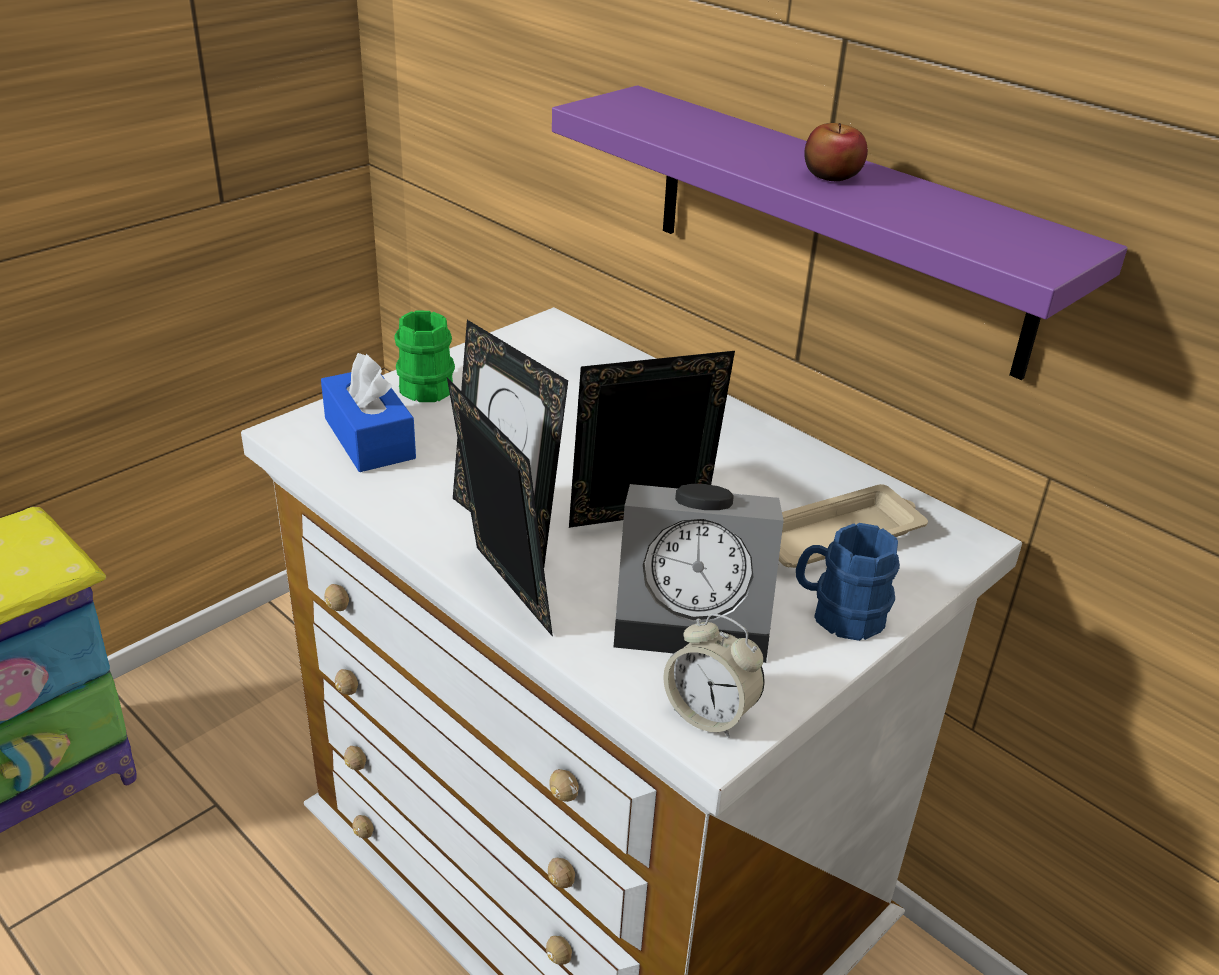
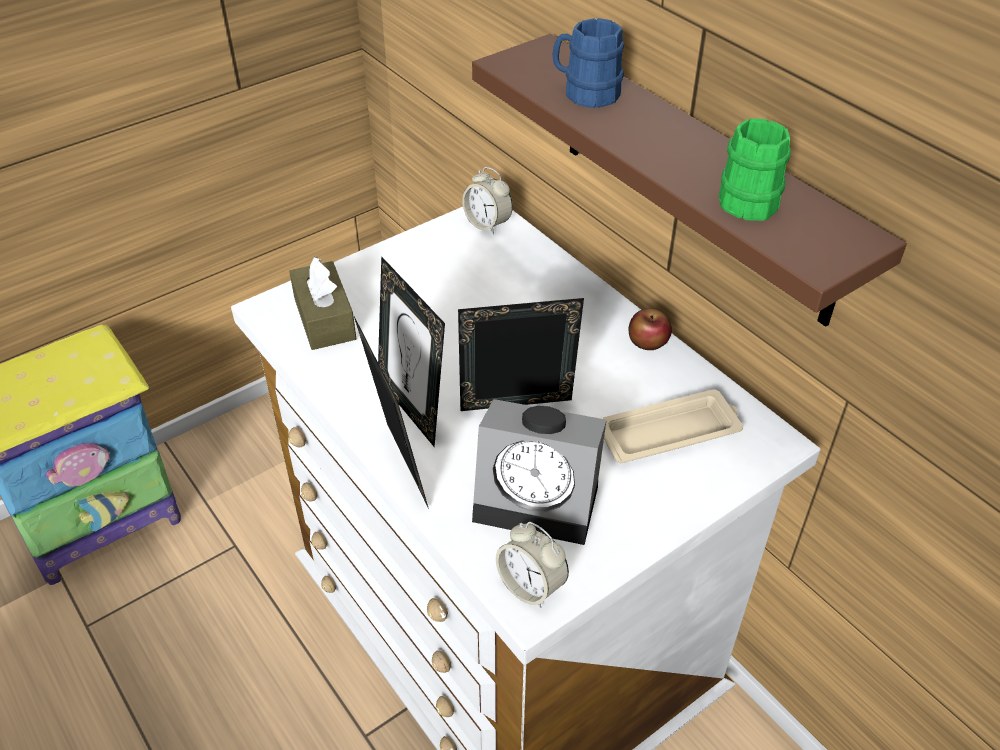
camera: 10 degrees right, 10 degrees up
(369, 438) = (324, 318): blue tissue box -> brown tissue box
(426, 384) = (376, 267): green mug -> green mug (747, 197)
(556, 336) = (487, 224): none -> alarm clock
(832, 175) = (680, 150): apple -> apple (648, 341)
(837, 227) = (695, 178): purple shelf -> brown shelf
(839, 614) = (652, 506): blue mug -> blue mug (585, 93)

